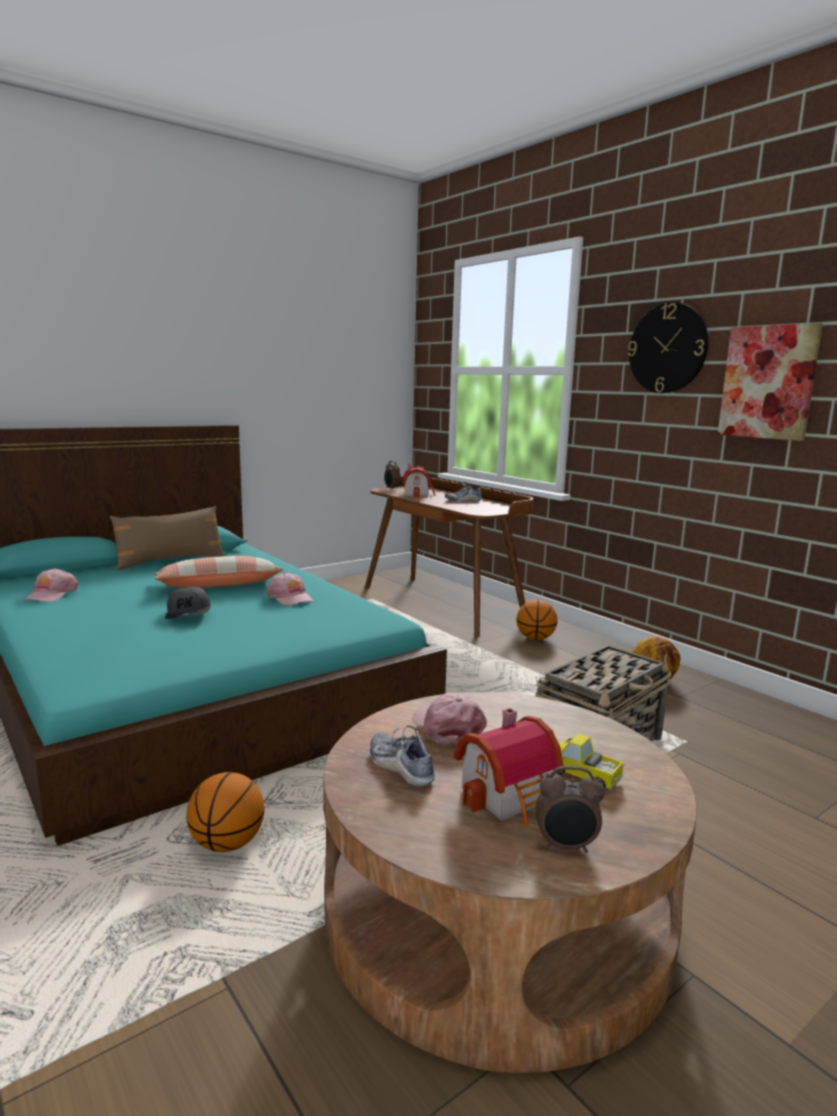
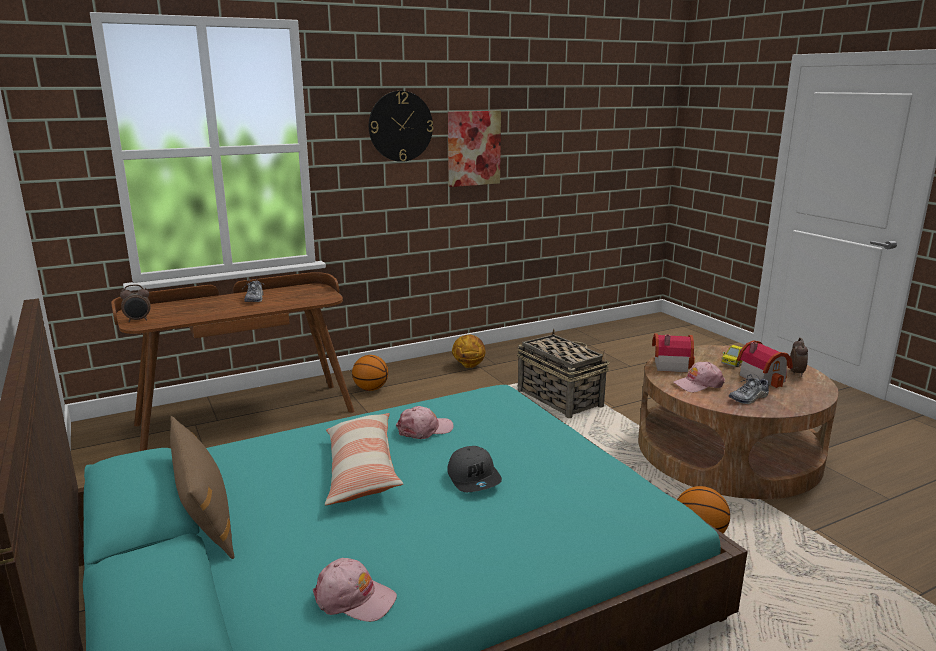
camera: 80 degrees left, 5 degrees up
(189, 613) = (474, 478): grey cap -> grey cap turned 75 degrees clockwise
(418, 494) = (193, 312): toy house -> toy house (669, 365)

